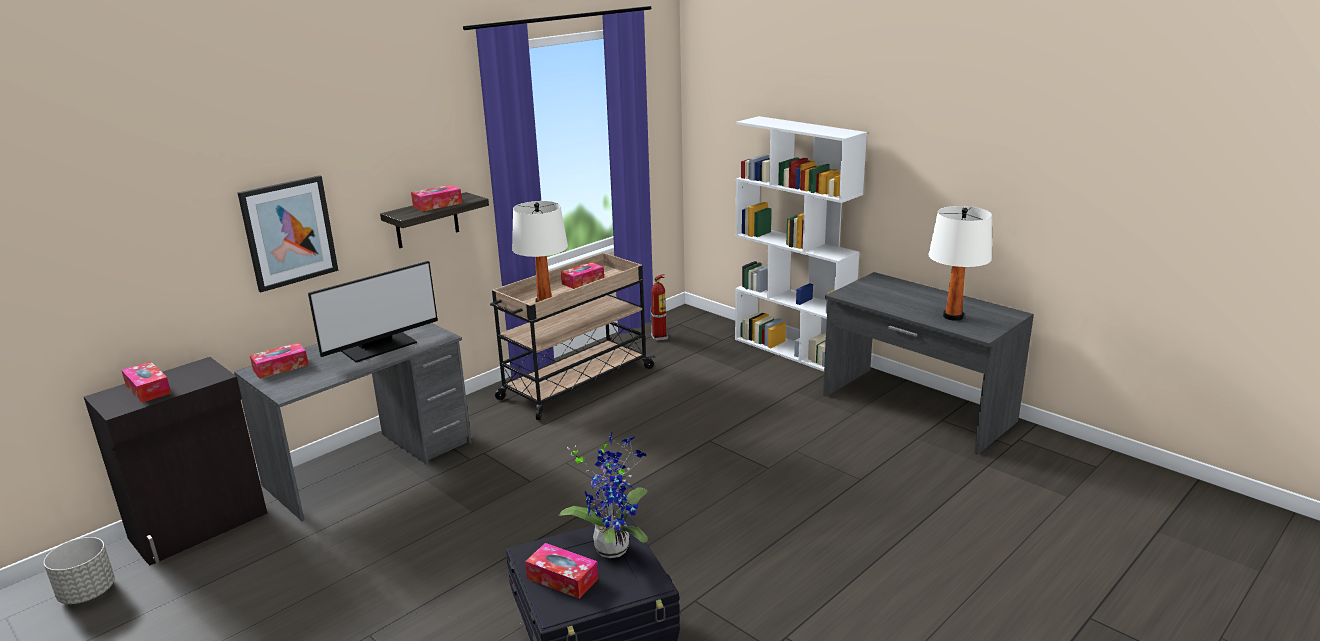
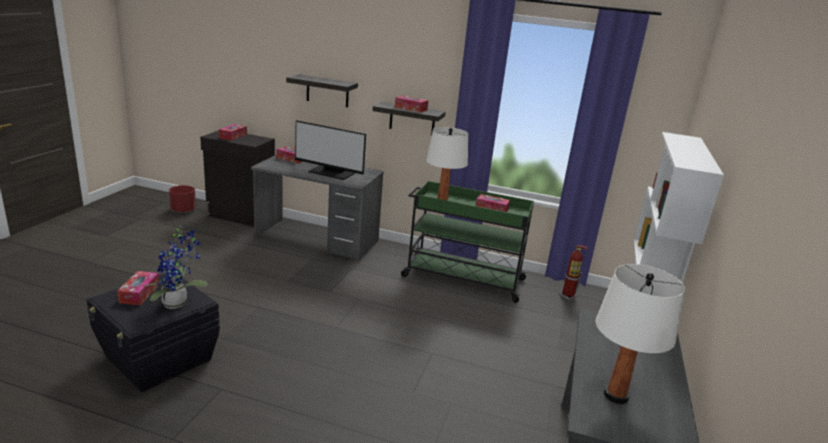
camera: 60 degrees right, 0 degrees up
(88, 592) = (183, 210): grey planter -> red planter
(289, 232) = (327, 91): picture -> shelf
(575, 383) = (462, 278): beige cart -> green cart

